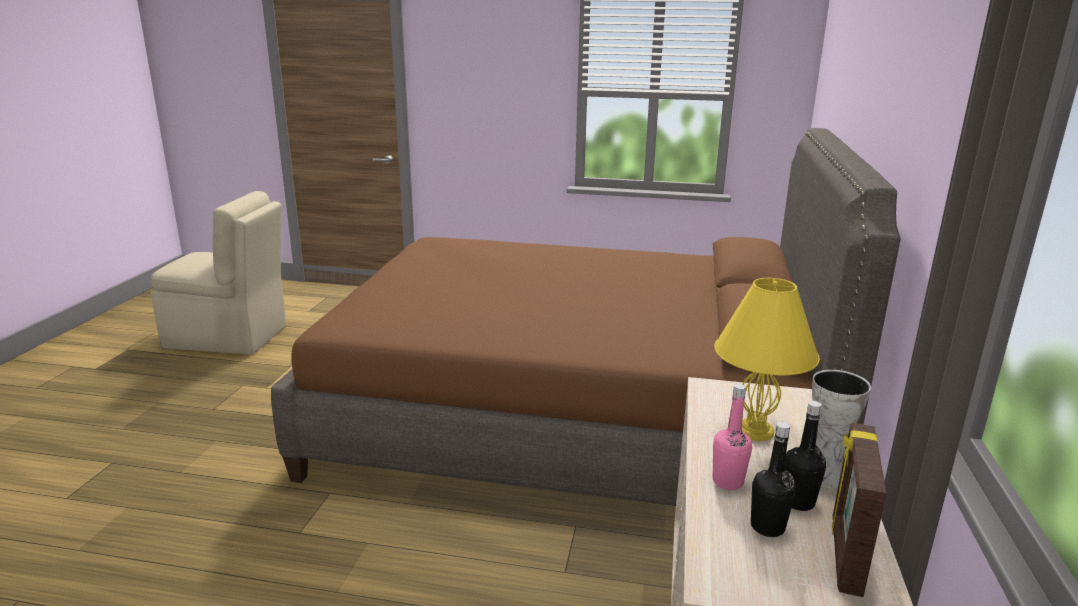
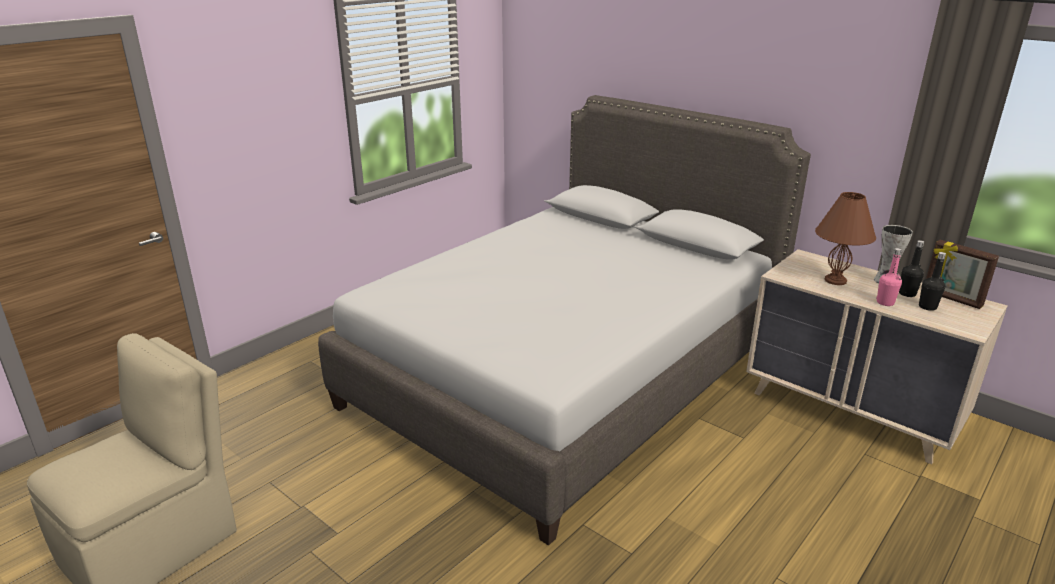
camera: 60 degrees left, 5 degrees up
(572, 419) = (565, 375): brown bed -> grey bed
(754, 431) = (835, 280): yellow table lamp -> brown table lamp

